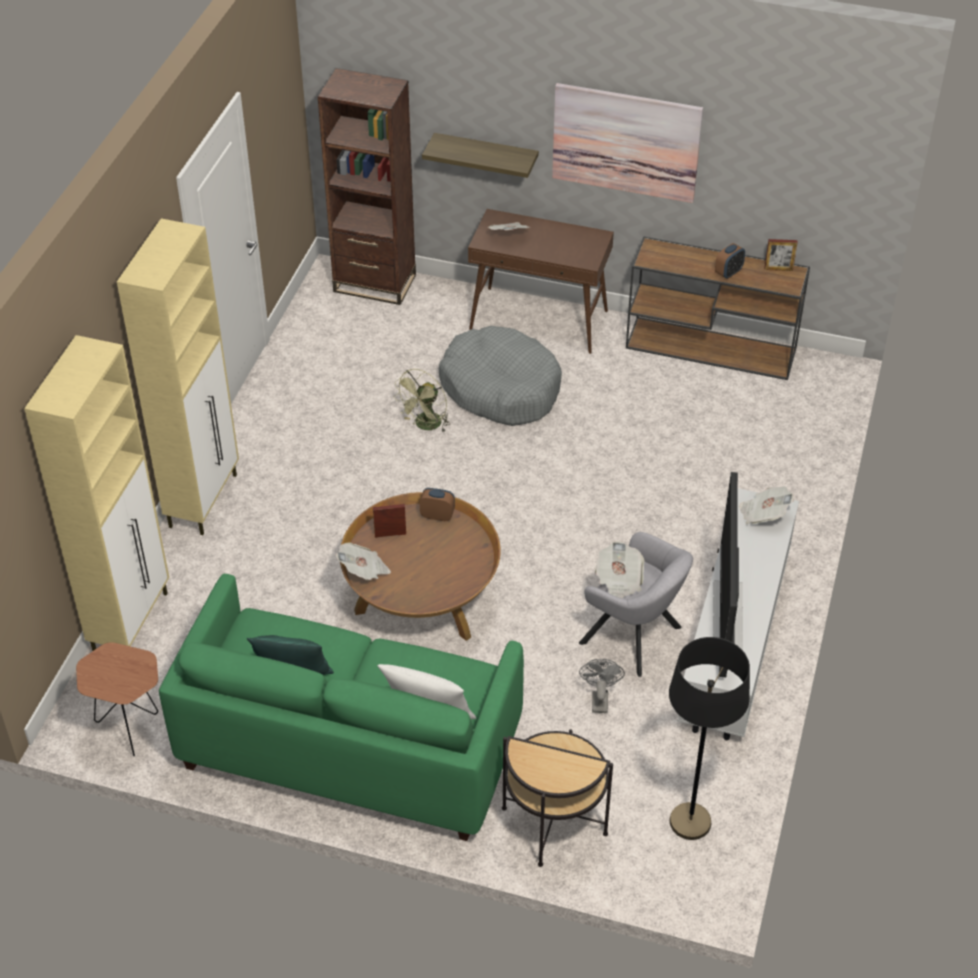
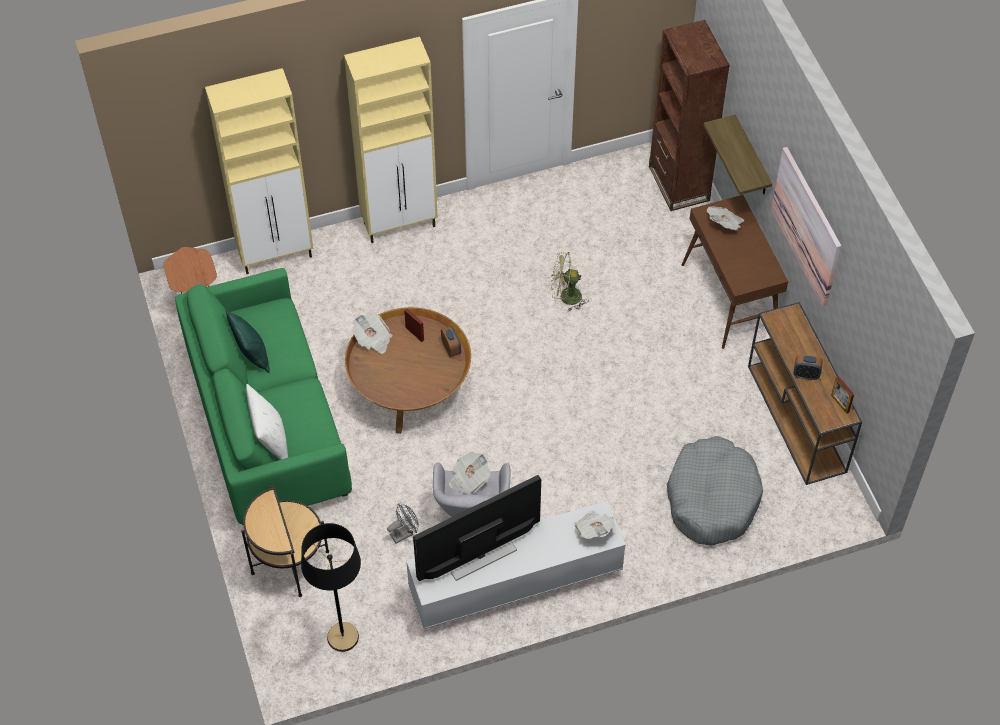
camera: 55 degrees right, 10 degrees up
(500, 388) = (639, 317): grey dog bed -> grey dog bed (712, 498)

